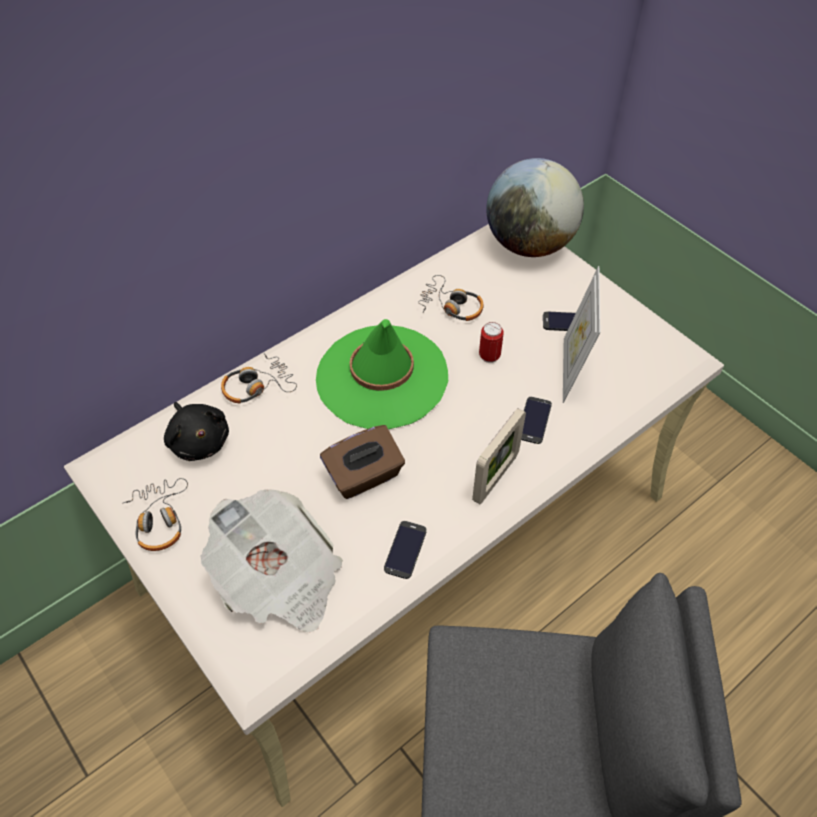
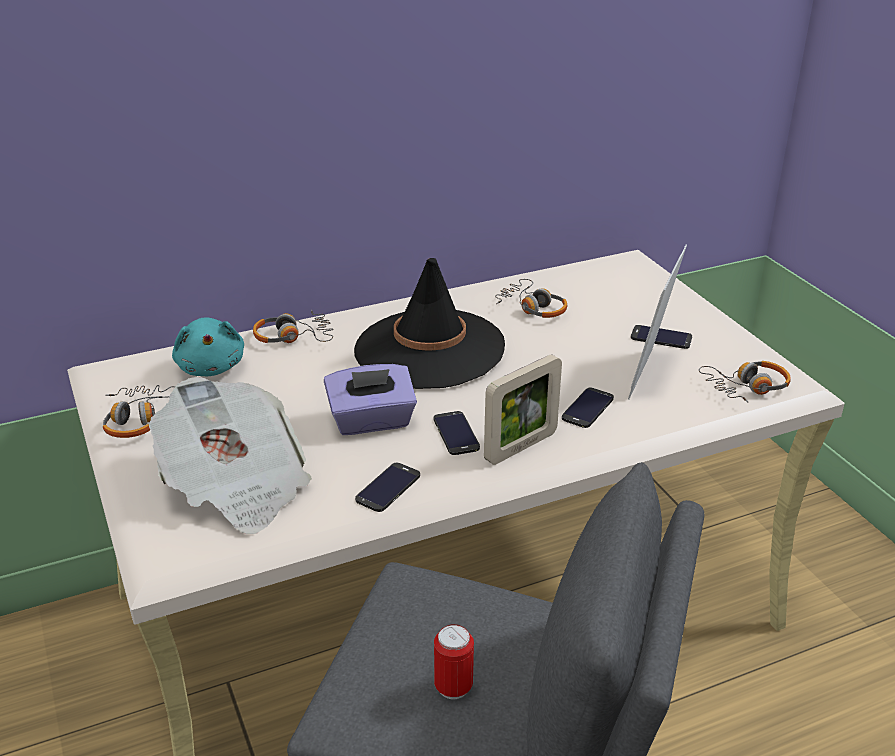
camera: 15 degrees right, 20 degrees down
(199, 440) = (211, 367): black plush toy -> turquoise plush toy
(364, 476) = (371, 421): brown tissue box -> purple tissue box
(382, 377) = (429, 349): green hat -> black hat
(438, 474) = (456, 433): none -> phone
(489, 356) = (558, 351): can -> can (453, 687)
(529, 244) = (642, 274): globe -> none
(650, 368) = (746, 387): none -> headphones

